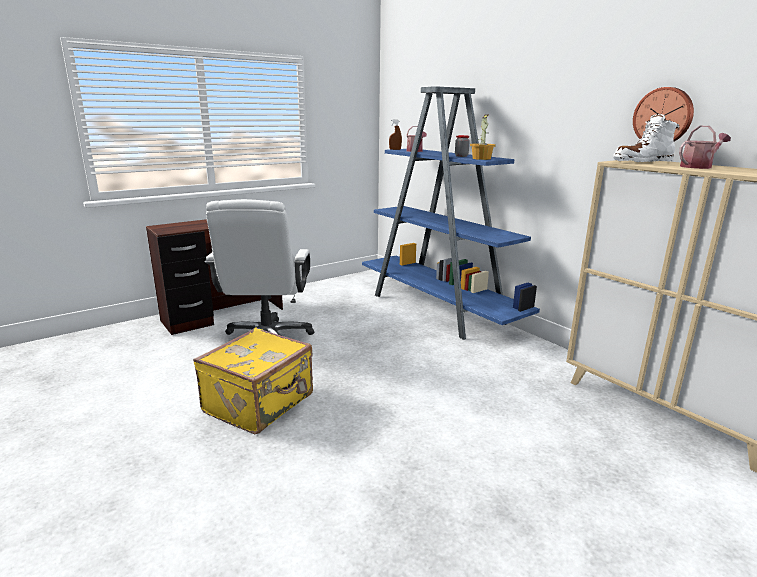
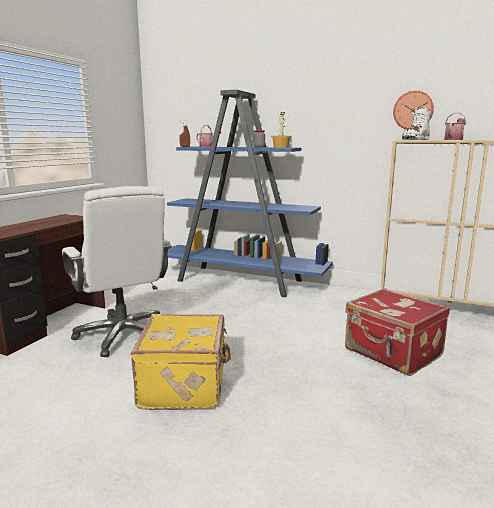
camera: 30 degrees left, 5 degrees down
(502, 442) = (392, 353): none -> red suitcase

